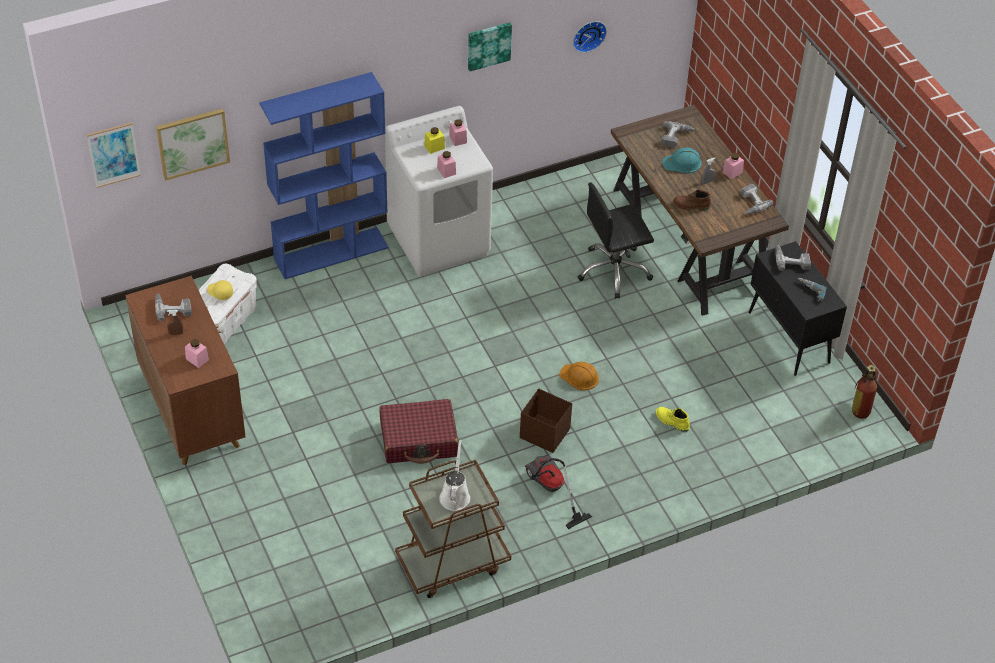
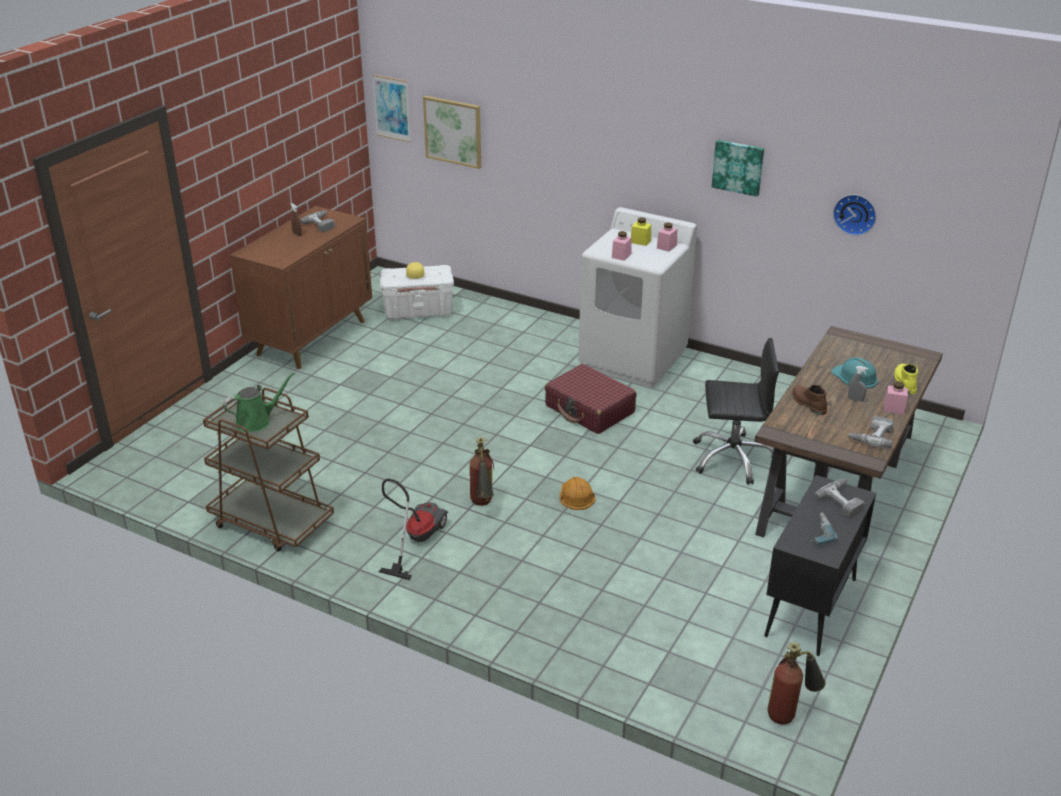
camera: 55 degrees right, 15 degrees down
(197, 359) = (279, 250): pink jar -> none
(331, 253) = (550, 321): blue bookcase -> none
(419, 439) = (398, 444): red suitcase -> red suitcase (590, 409)
(455, 495) = (257, 421): white watering can -> green watering can
(544, 433) = (482, 505): brown storage box -> fire extinguisher
(614, 271) = (733, 458): black office chair -> black office chair turned 150 degrees clockwise
(671, 421) = (590, 577): yellow boot -> yellow boot (904, 382)
(676, 137) = (882, 361): power drill -> none

